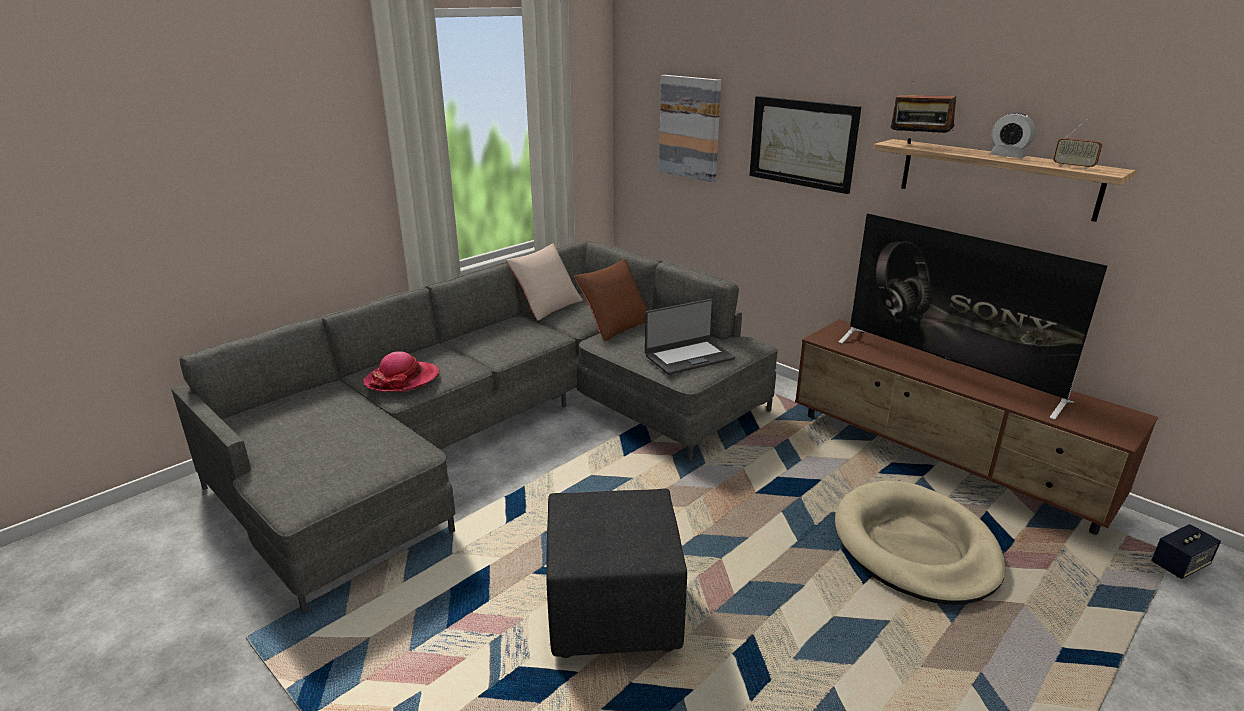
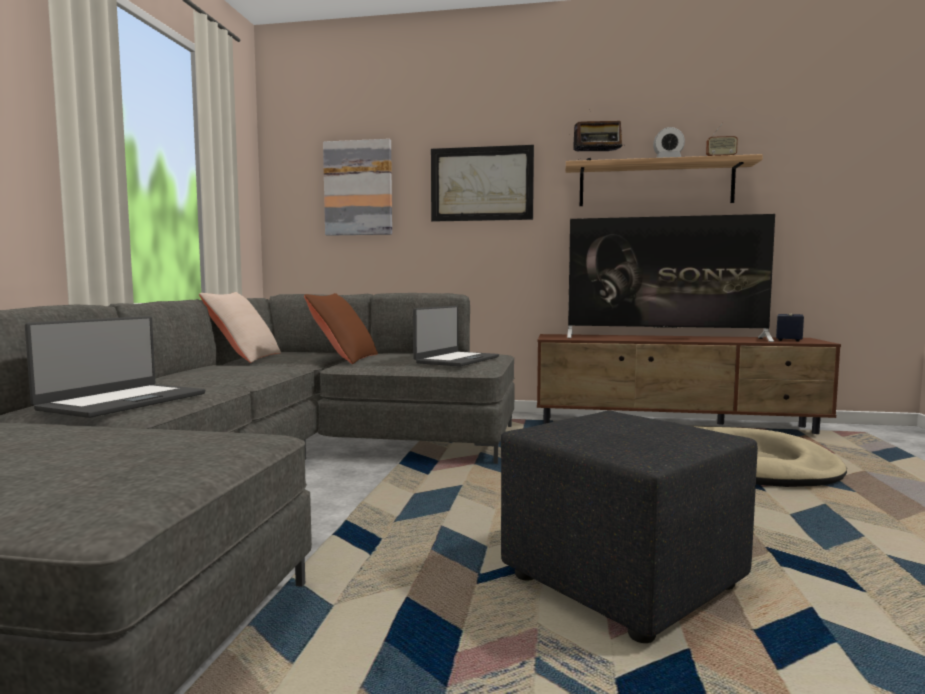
camera: 35 degrees left, 20 degrees down
(402, 379) = (123, 401): hat -> laptop
(1179, 565) = (878, 436): speaker -> speaker (789, 340)

